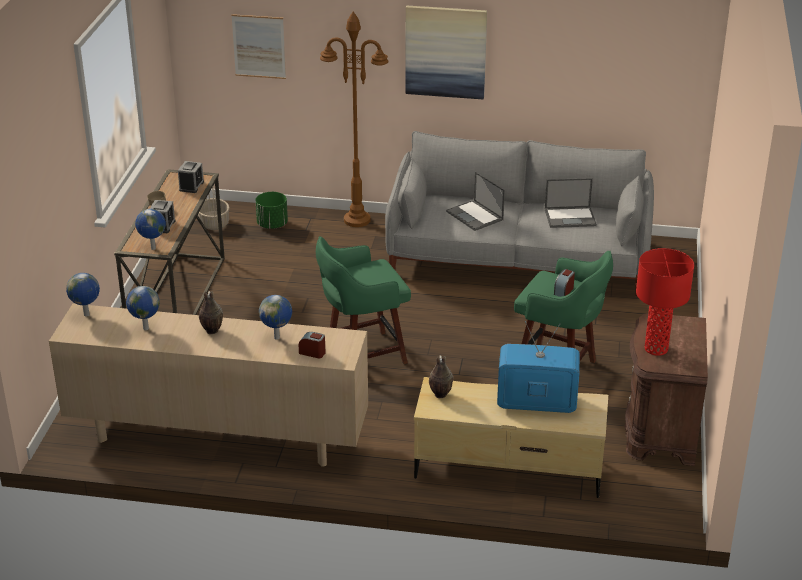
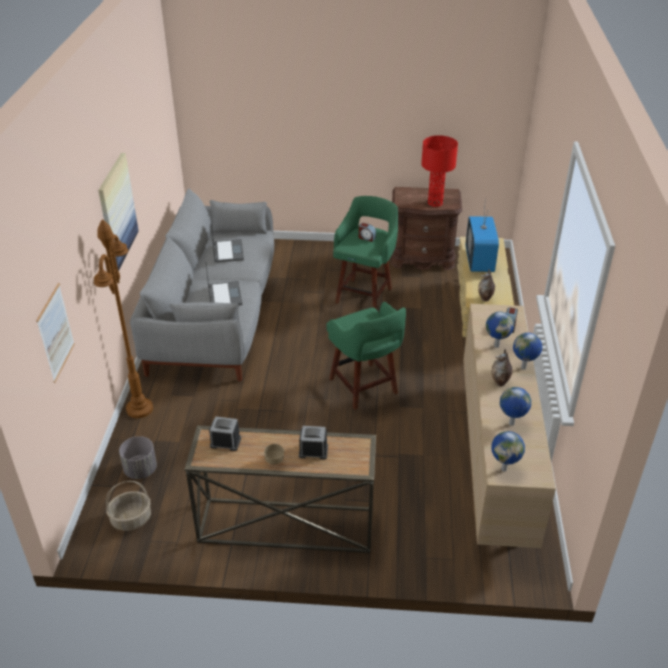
camera: 95 degrees left, 5 degrees up
(152, 248) = (360, 451): globe -> globe (524, 368)
(272, 225) = (141, 470): green planter -> grey planter
(475, 216) = (224, 295): laptop -> laptop turned 60 degrees counterclockwise

